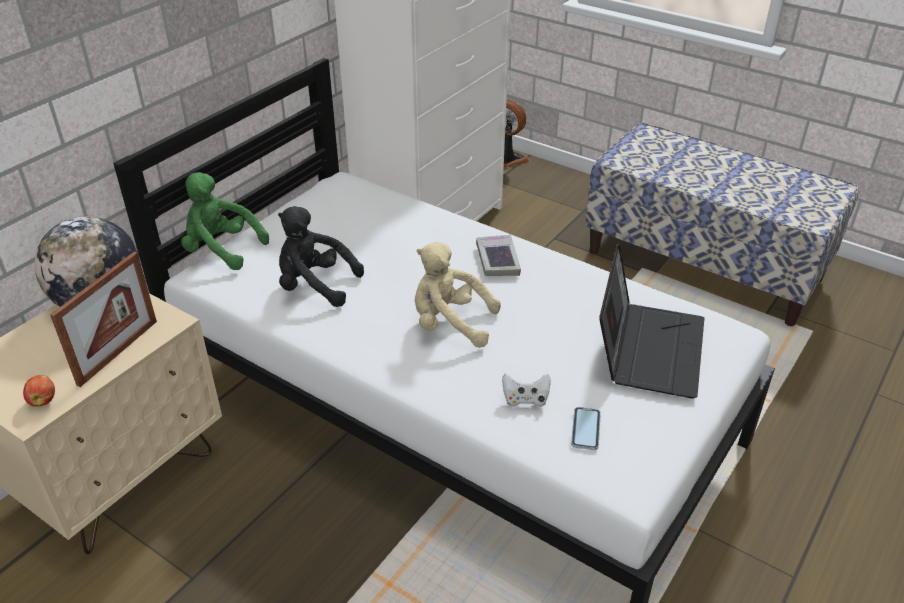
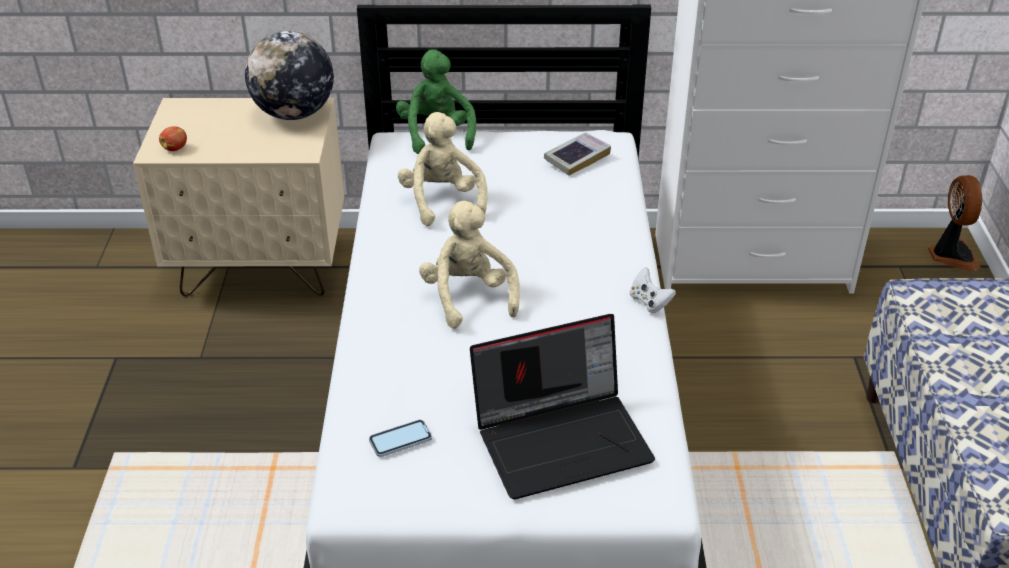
camera: 55 degrees right, 0 degrees up
(118, 352) = (249, 149): picture frame -> none
(315, 286) = (442, 201): black plush toy -> beige plush toy
(497, 260) = (596, 282): book -> book (577, 158)
(525, 399) = (406, 385): white game controller -> white game controller (649, 302)

